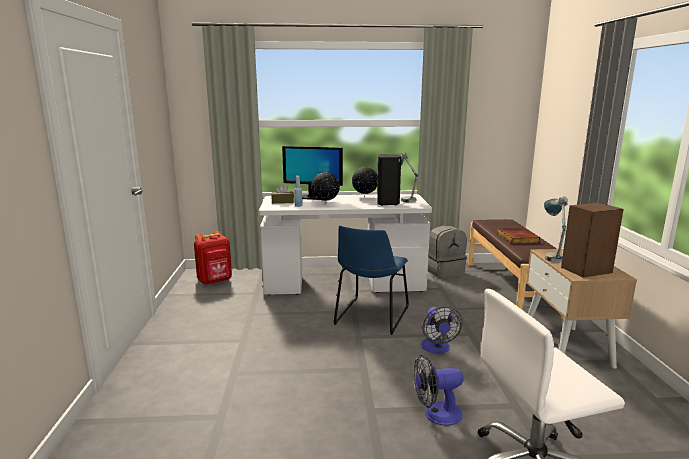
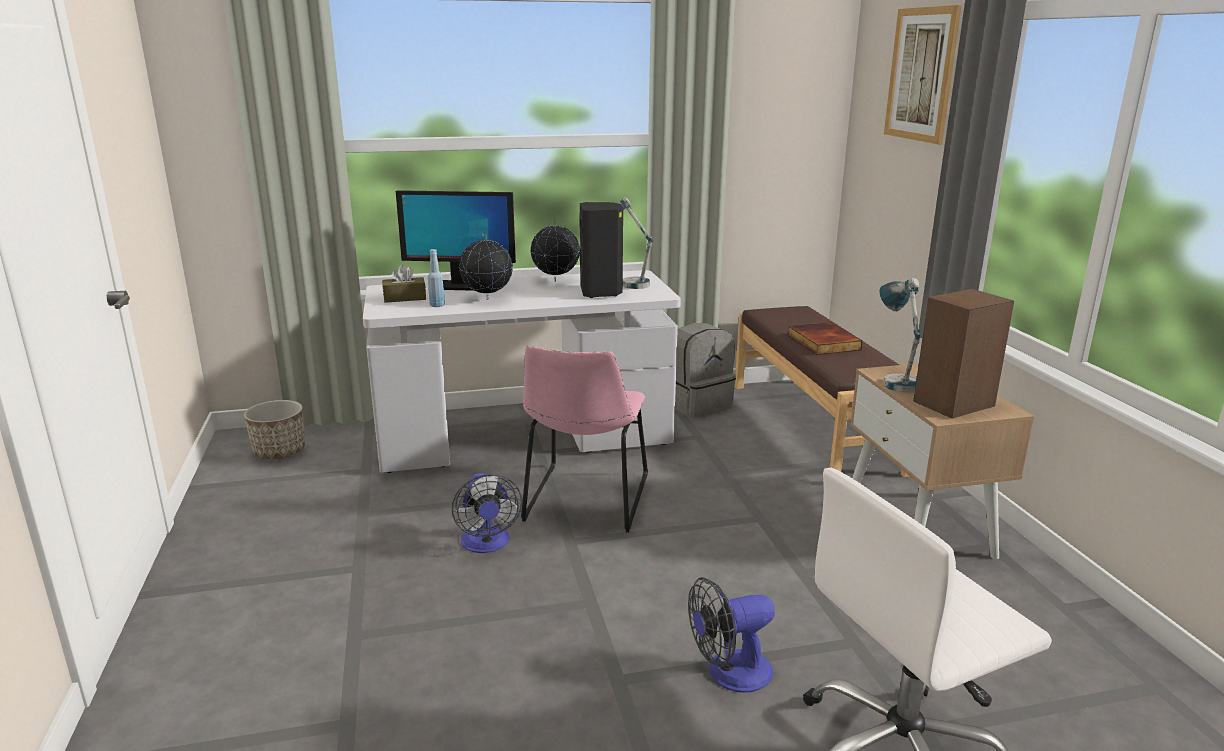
camera: 10 degrees left, 5 degrees up
(215, 281) = (280, 452): red backpack -> planter
(371, 317) = (585, 501): blue chair -> pink chair
(437, 349) = (710, 551): fan -> fan (487, 544)
(577, 85) = (921, 74): none -> picture

